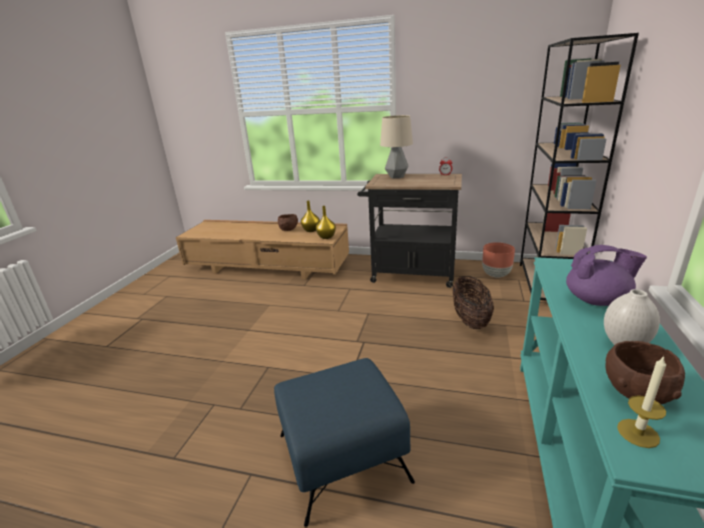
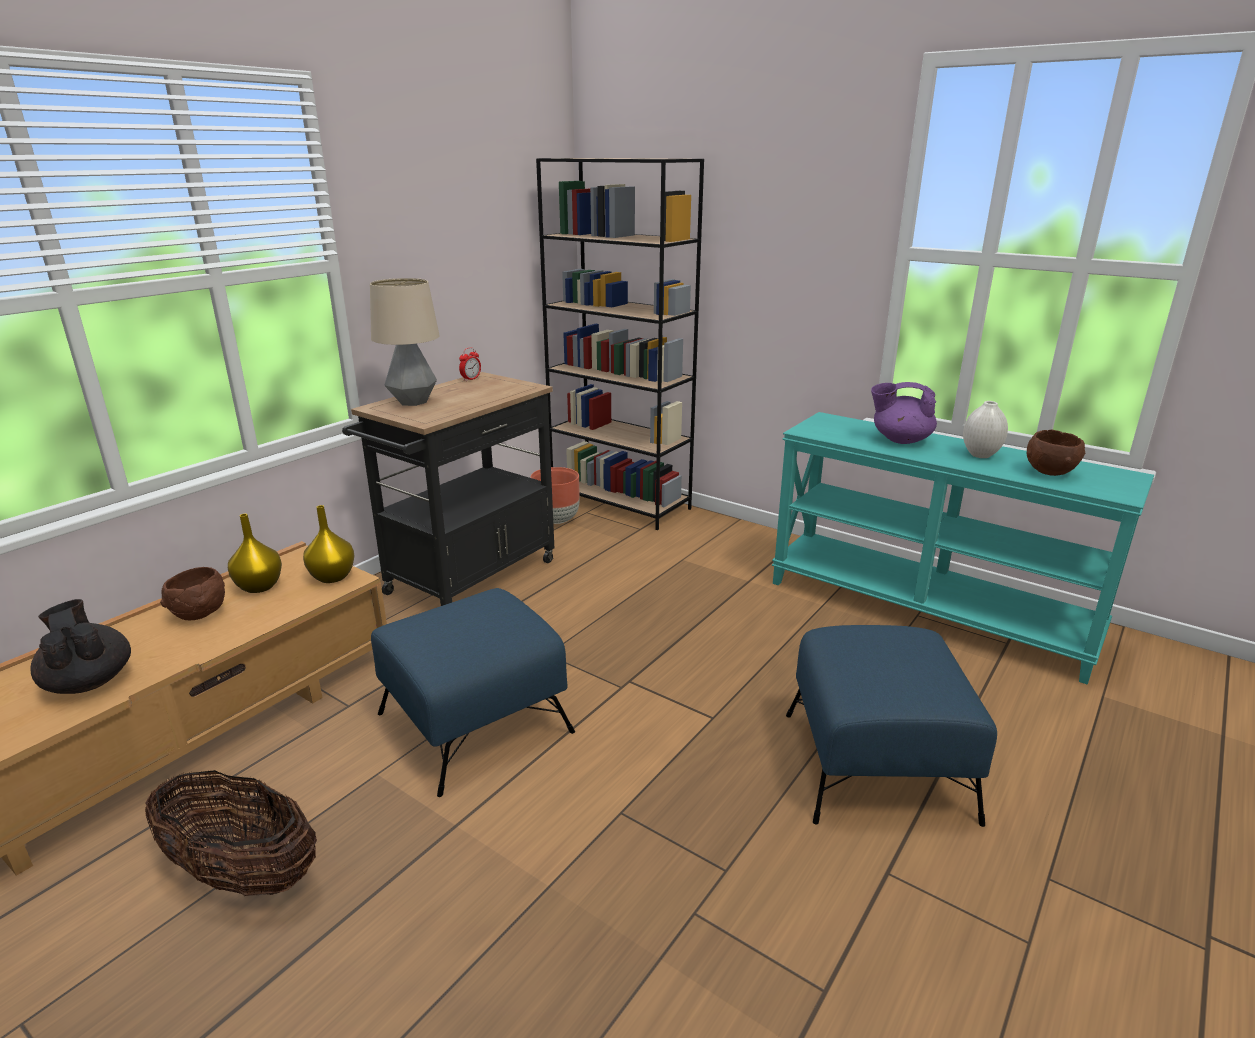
camera: 70 degrees left, 0 degrees up
(245, 232) = (89, 681): none -> black teapot
(308, 313) = (476, 722): none -> blue ottoman
(470, 319) = (649, 577): basket -> basket (243, 874)
(597, 300) = (900, 440): purple teapot -> purple teapot turned 105 degrees counterclockwise
(638, 433) = (1095, 486): candle -> none

